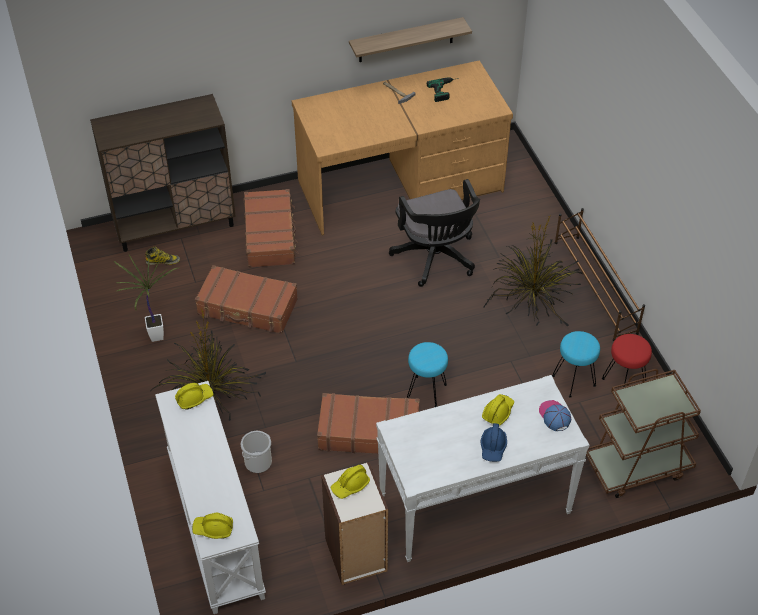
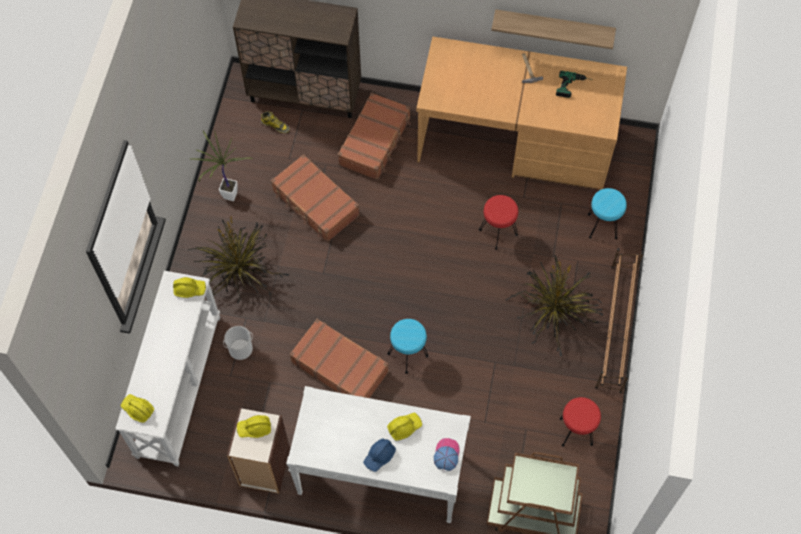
camera: 30 degrees right, 15 degrees up
(436, 259) = (497, 232): black office chair -> red stool
(573, 380) = (535, 407): turquoise stool -> turquoise stool (602, 225)

